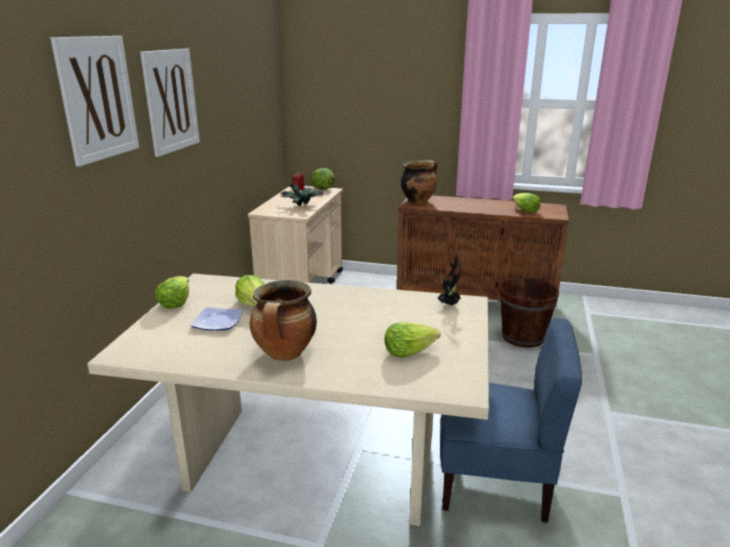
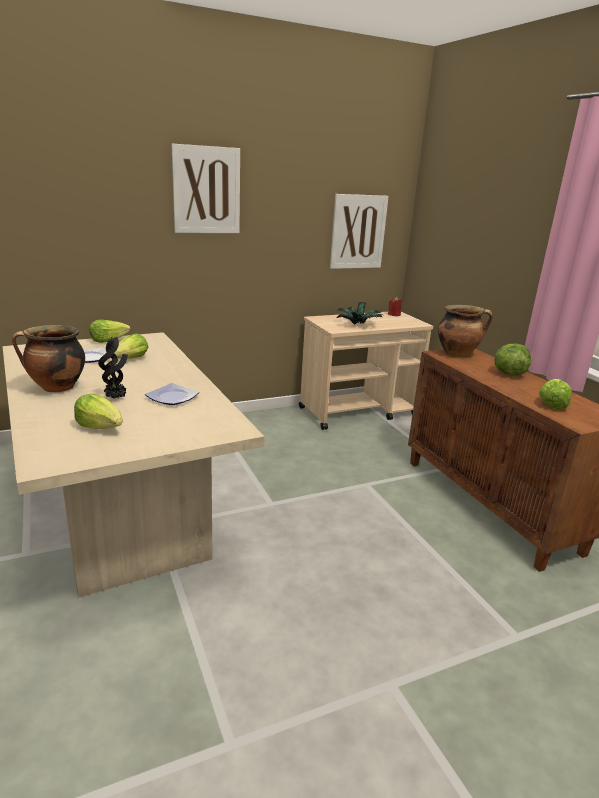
camera: 50 degrees right, 0 degrees up
(97, 98) = (111, 173): picture -> picture (358, 232)
(322, 189) = (413, 320): lettuce -> lettuce (508, 374)
(377, 309) = (171, 397): none -> plate
(449, 304) = (219, 423): potted plant -> potted plant (116, 398)
(495, 482) = (172, 625): blue chair -> none
(523, 337) = (467, 561): brown bucket -> none

